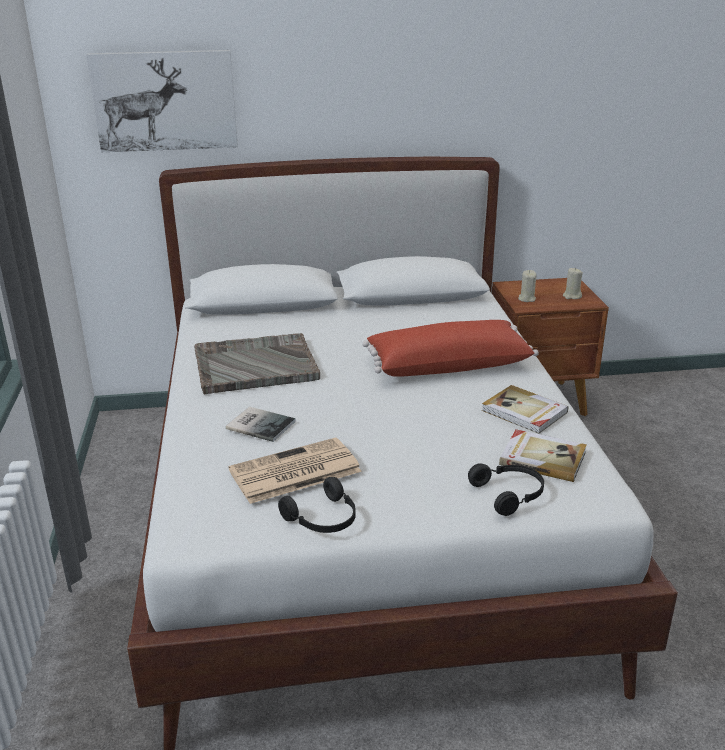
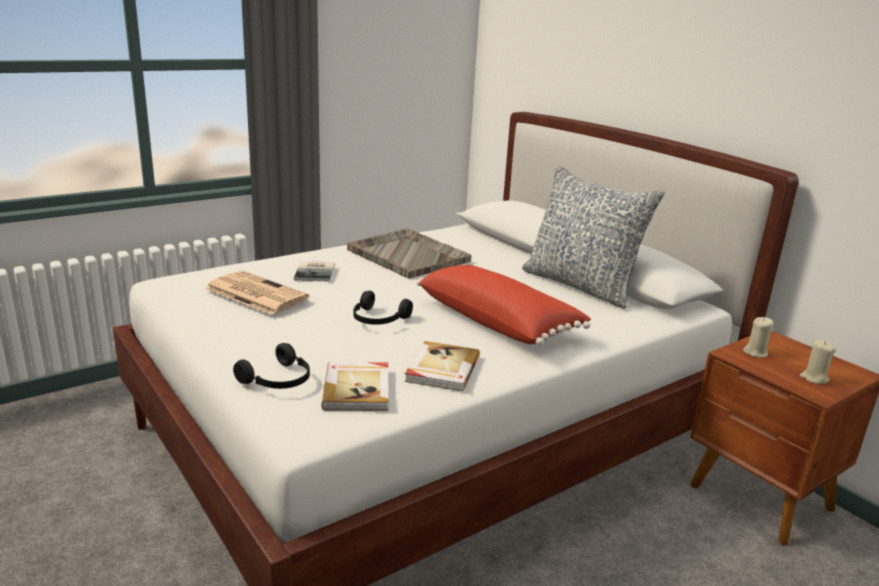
camera: 60 degrees right, 5 degrees down
(165, 100) = (538, 53): picture -> none
(324, 519) = (201, 316): black headphones -> black headphones (378, 319)
(398, 311) = (581, 285): none -> pillow

